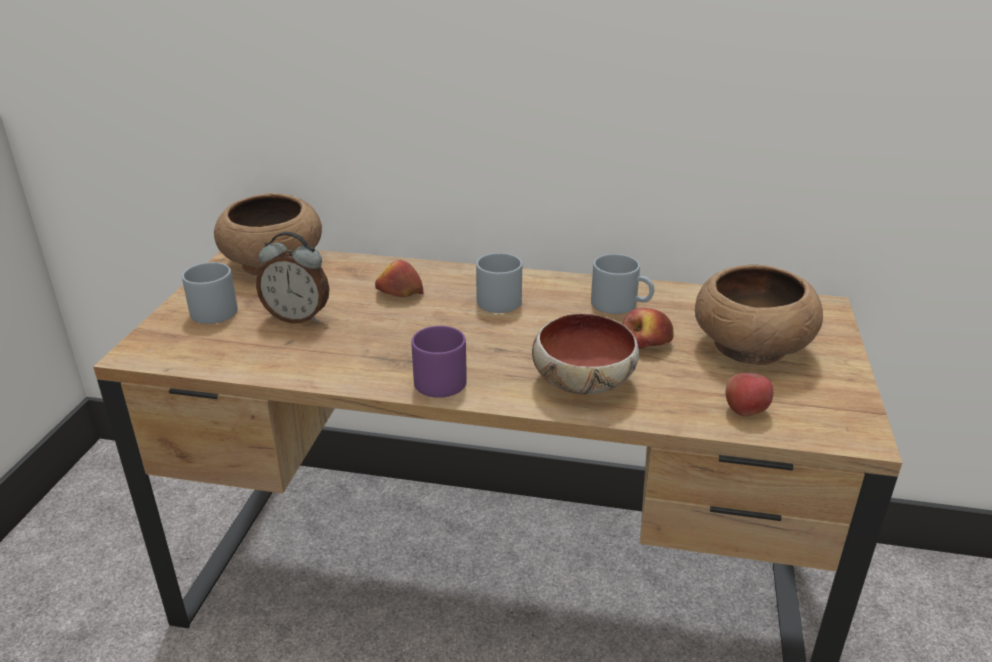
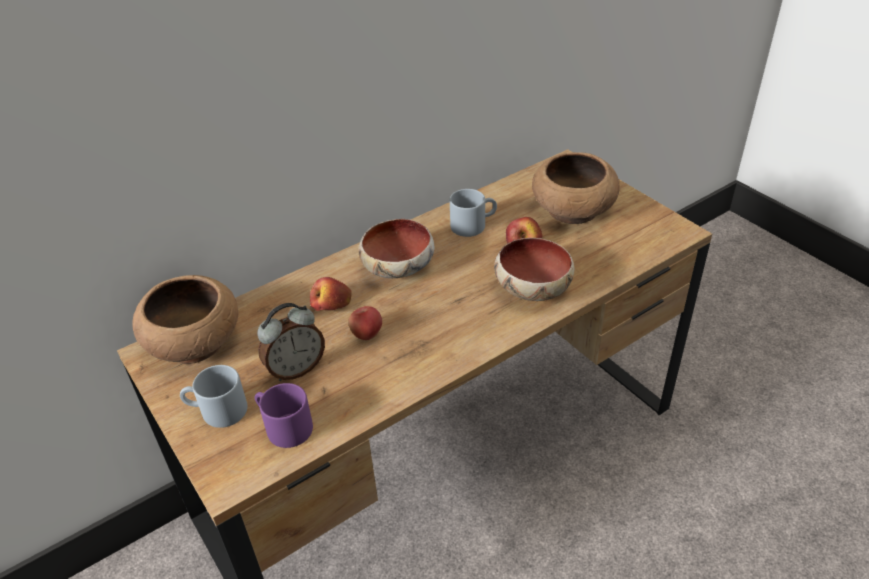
camera: 45 degrees left, 10 degrees up
(438, 377) = (457, 343): purple mug -> purple mug (283, 427)
(496, 298) = (398, 266): grey mug -> bowl
(745, 411) = (624, 251): apple -> apple (367, 334)

